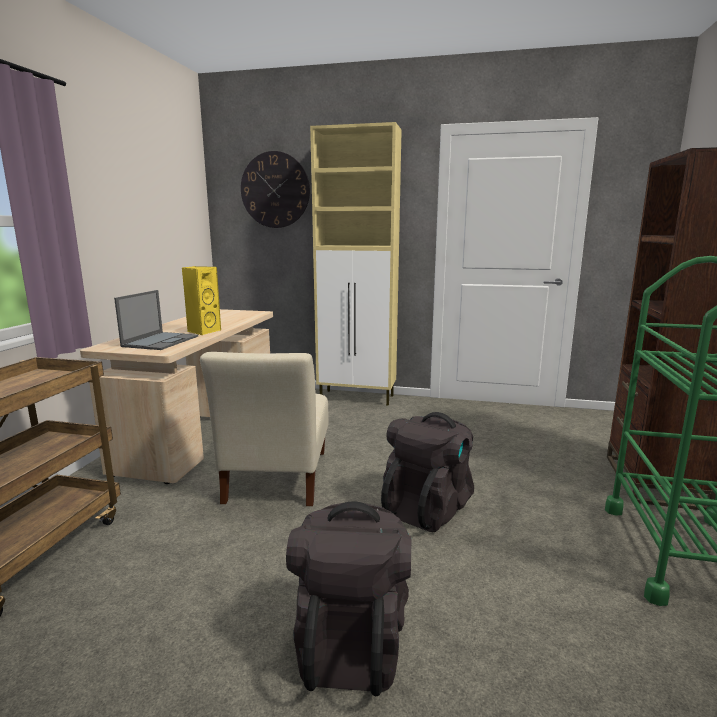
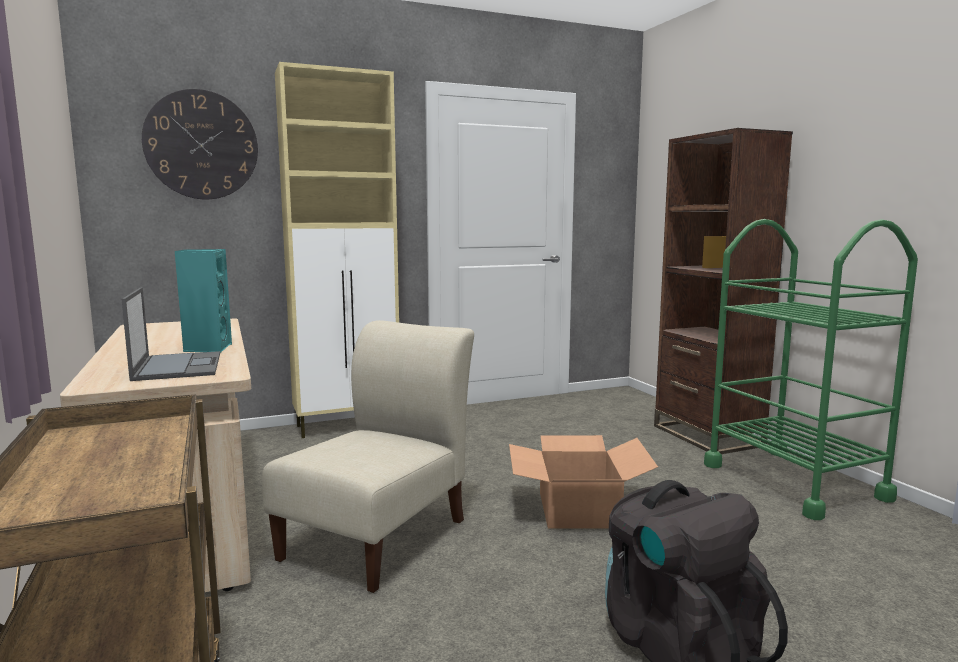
camera: 35 degrees left, 5 degrees down
(203, 331) = (207, 348): yellow speaker -> turquoise speaker
(276, 479) = (380, 536): beige chair -> beige chair turned 120 degrees counterclockwise
(428, 508) = (577, 510): black backpack -> cardboard box

